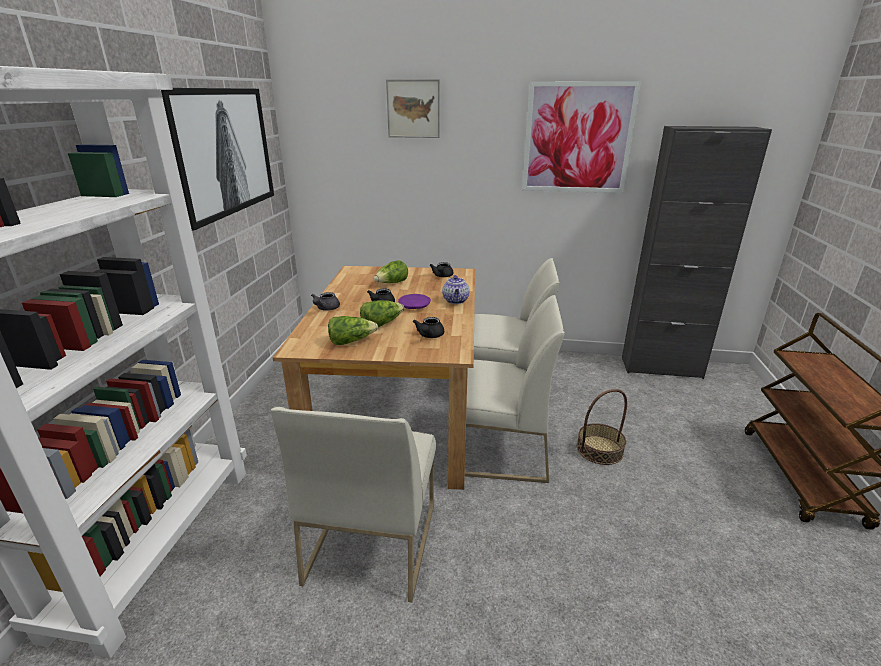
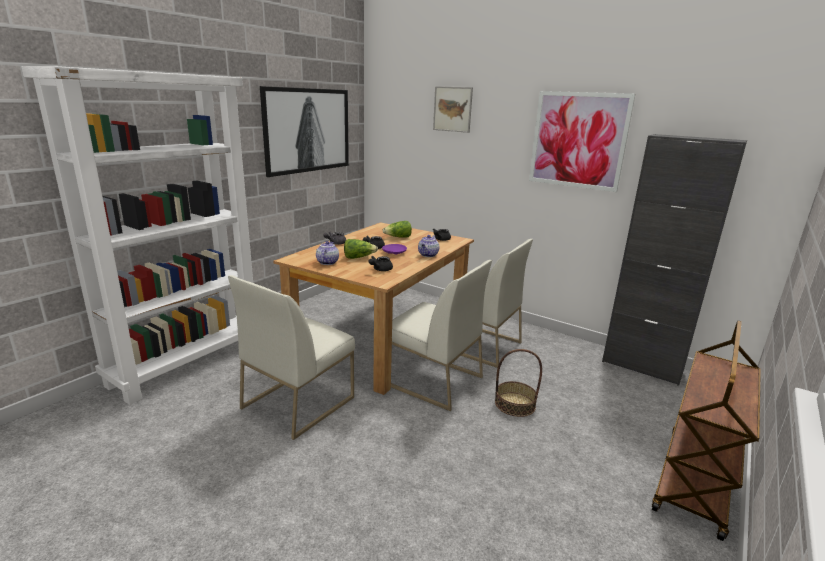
camera: 25 degrees right, 5 degrees down
(351, 341) = (327, 262): lettuce -> teapot

